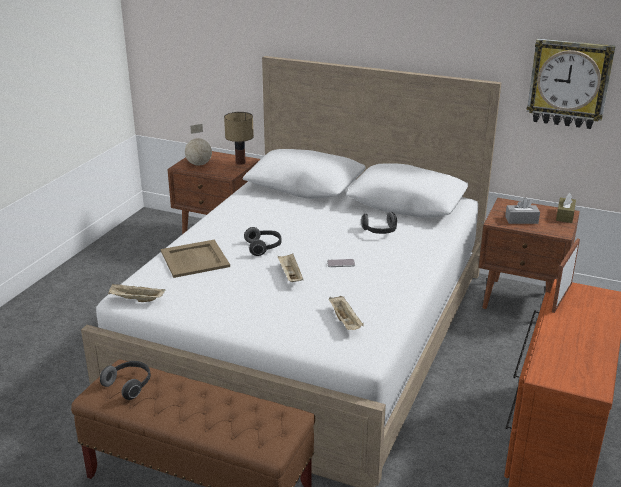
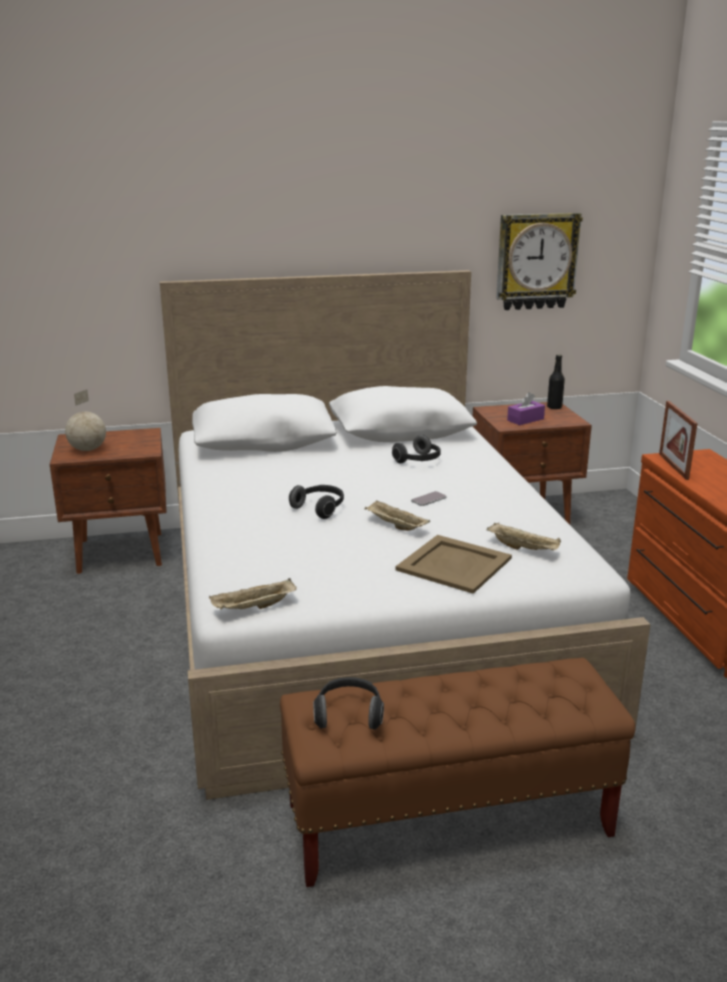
camera: 35 degrees left, 5 degrees down
(195, 258) = (255, 543): beige tray -> beige tray (453, 563)
(241, 162) = (142, 436): table lamp -> none
(521, 220) = (525, 419): grey tissue box -> purple tissue box
(565, 215) = (554, 407): brown tissue box -> black bottle

